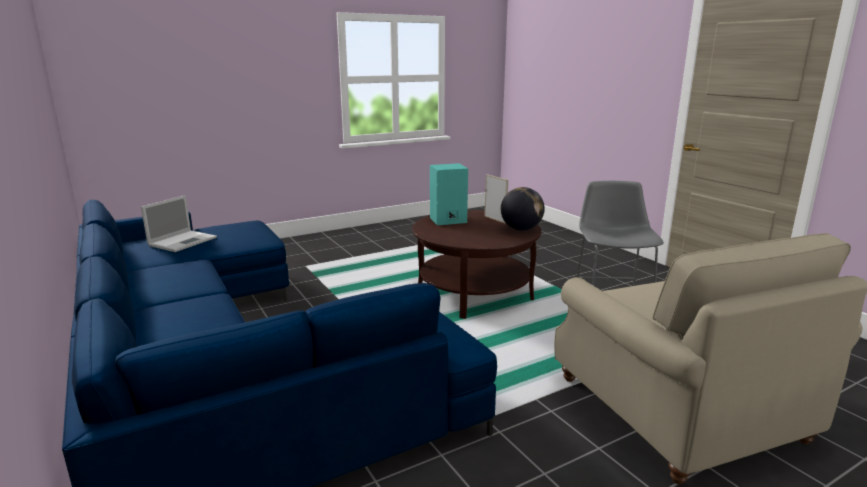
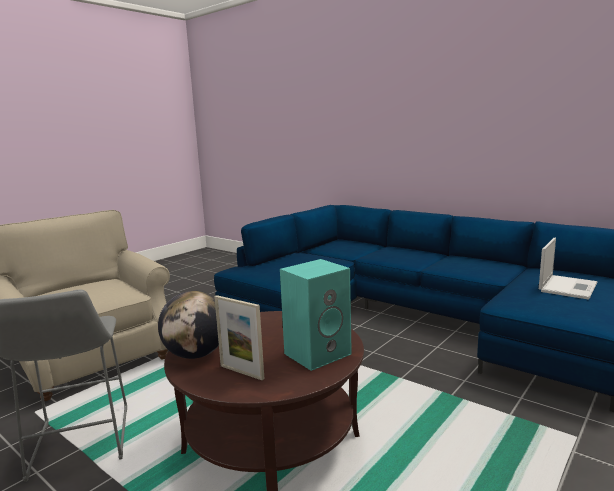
camera: 160 degrees right, 5 degrees down
(183, 241) = (567, 287): laptop -> laptop turned 150 degrees counterclockwise

